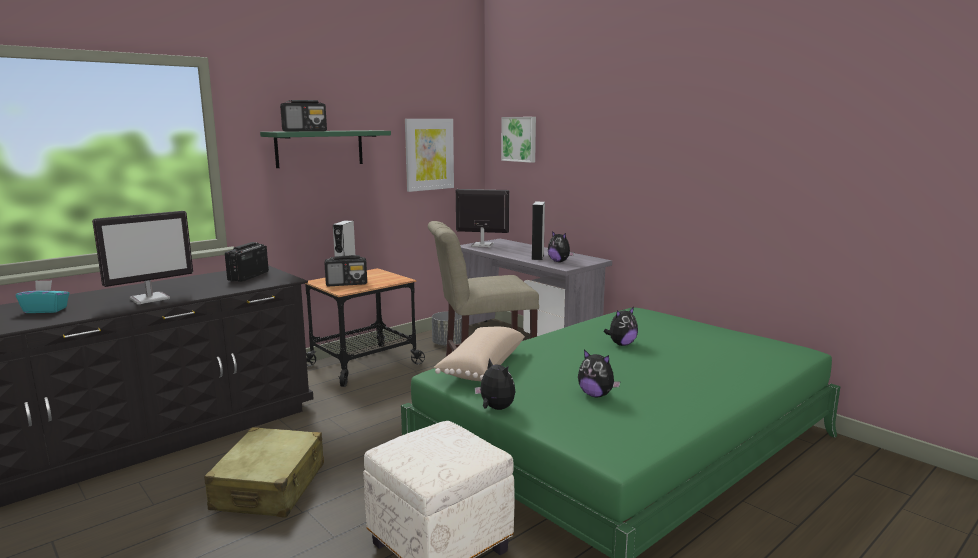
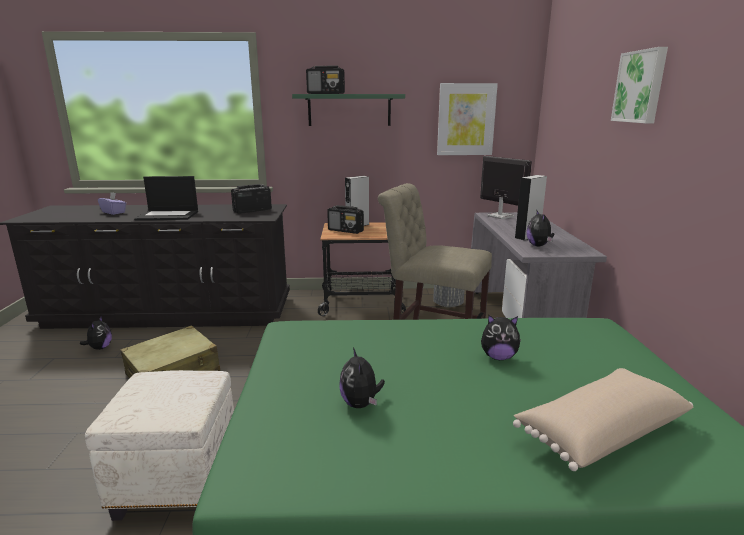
camera: 40 degrees right, 5 degrees up
(46, 310) = (114, 212): turquoise tissue box -> purple tissue box
(150, 298) = (168, 215): monitor -> laptop
(481, 366) = (327, 332): beige pillow -> beige pillow (599, 431)
(495, 408) = (257, 377): plush toy -> plush toy (100, 348)
(520, 139) = (561, 105): picture -> picture (640, 87)

